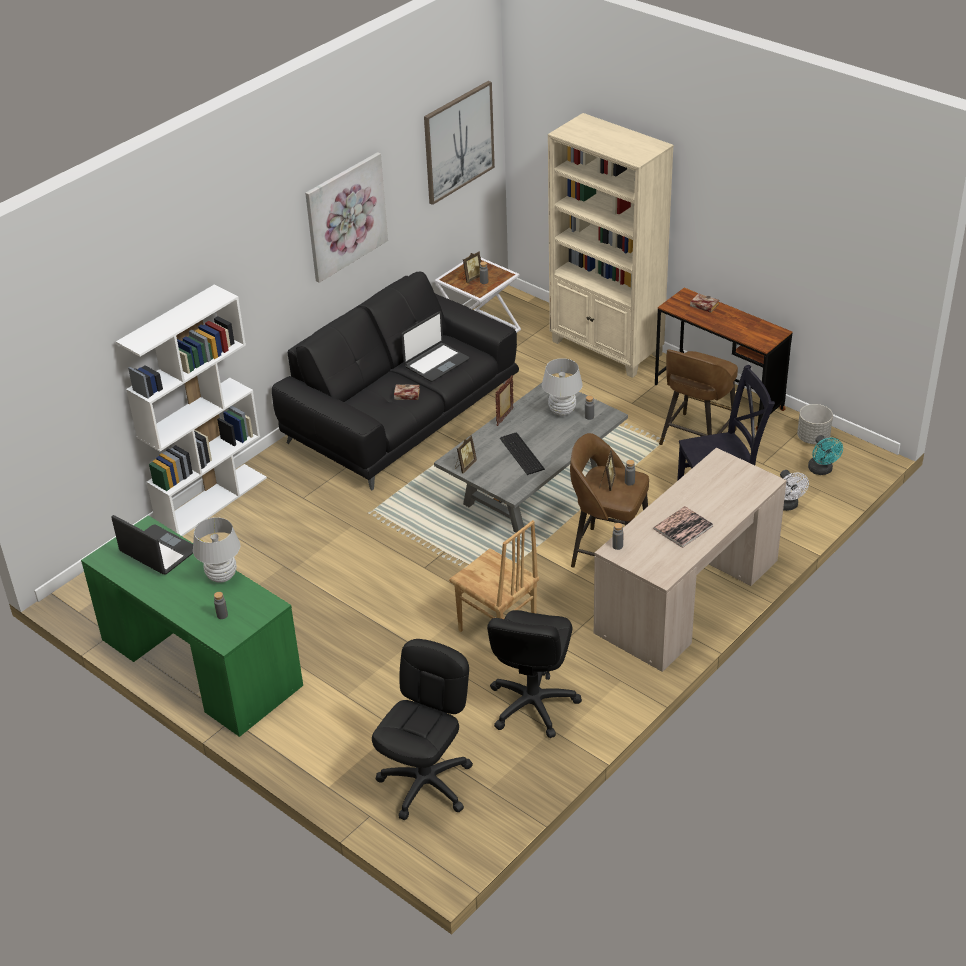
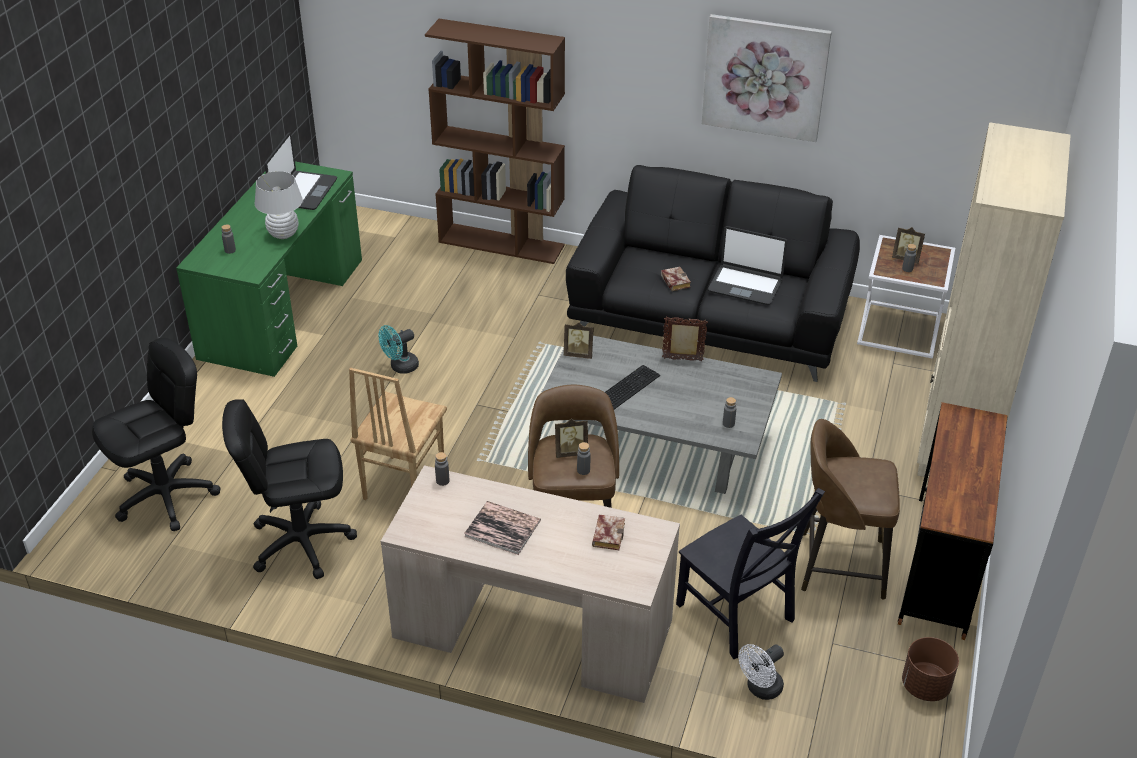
camera: 65 degrees right, 0 degrees up
(212, 500) = (502, 243): white bookcase -> brown bookcase
(426, 784) = (166, 496): black office chair -> black office chair turned 45 degrees counterclockwise
(458, 142) = (973, 97): picture -> none
(562, 411) = (724, 399): white table lamp -> none
(703, 305) = (979, 441): book -> book (607, 534)
(813, 438) = (925, 686): grey planter -> brown planter
(822, 470) = (860, 711): turquoise fan -> turquoise fan (400, 367)

